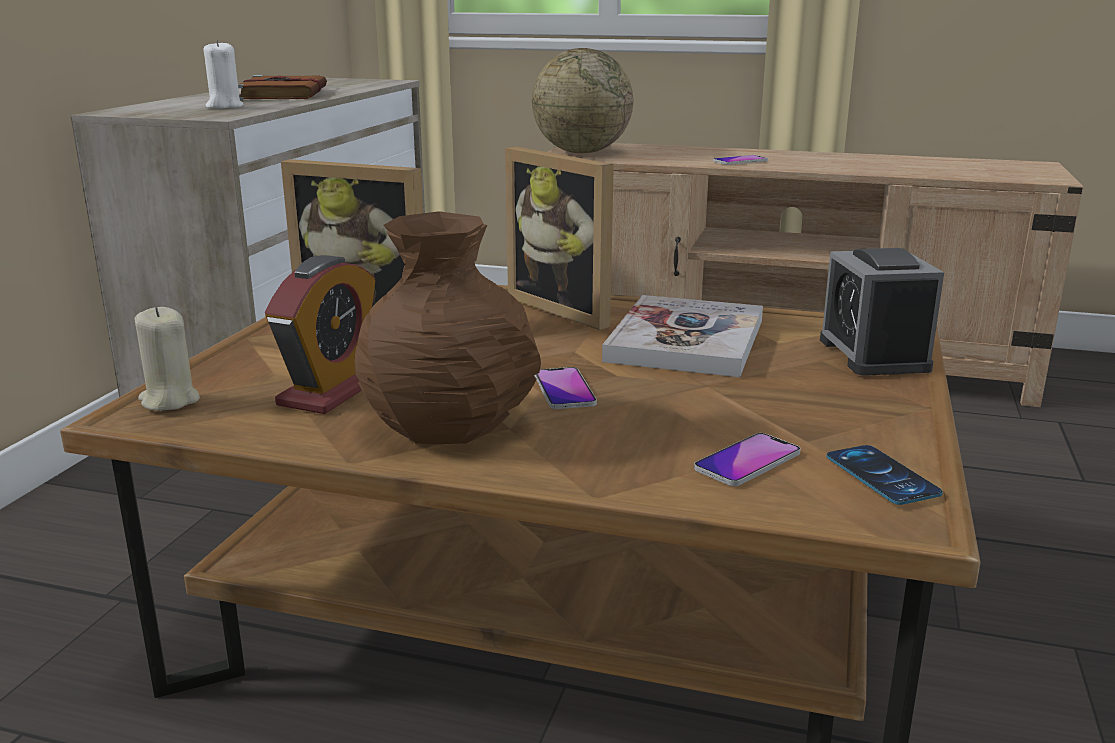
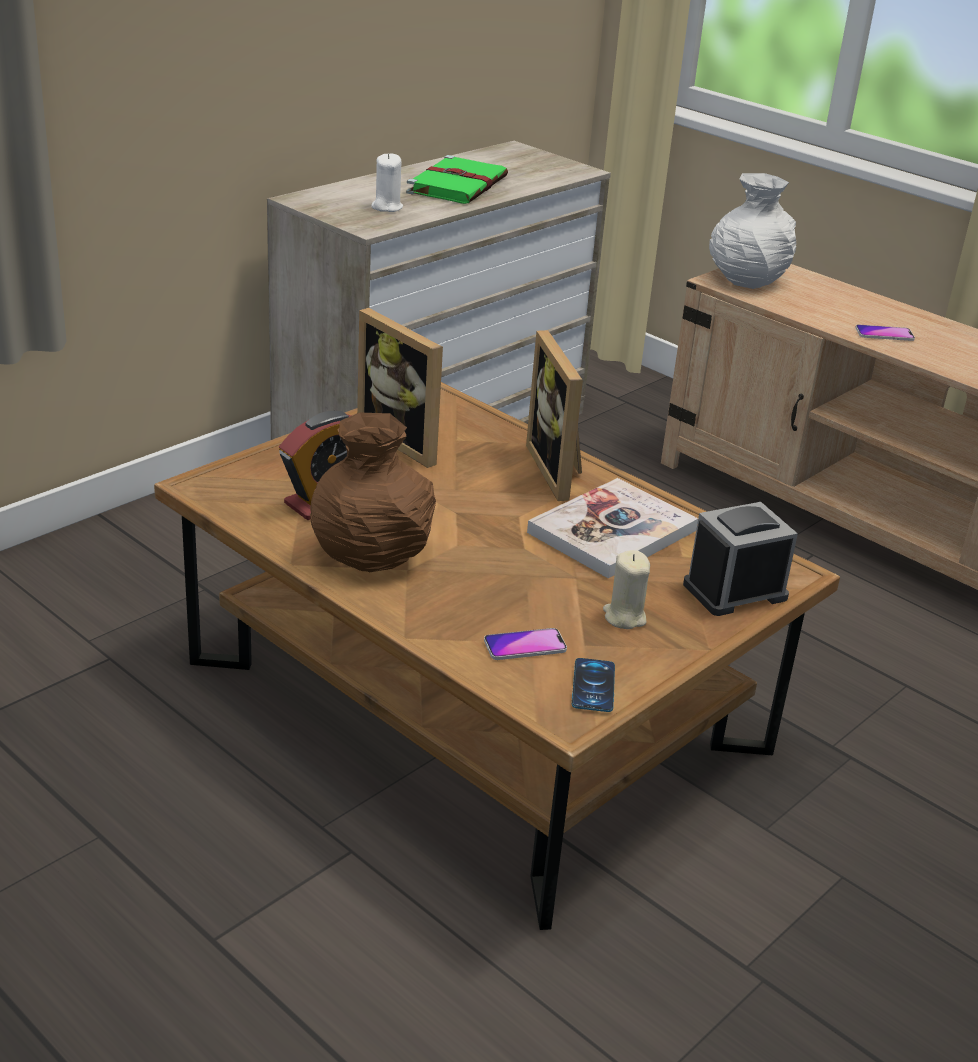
camera: 25 degrees right, 10 degrees up
(169, 400) = (226, 479): beige candle -> beige candle (624, 617)
(283, 93) = (458, 184): brown book -> green book
(564, 390) = (473, 549): phone -> none
(581, 152) = (746, 279): globe -> white vase
(873, 354) = (735, 591): alarm clock -> alarm clock turned 45 degrees clockwise

